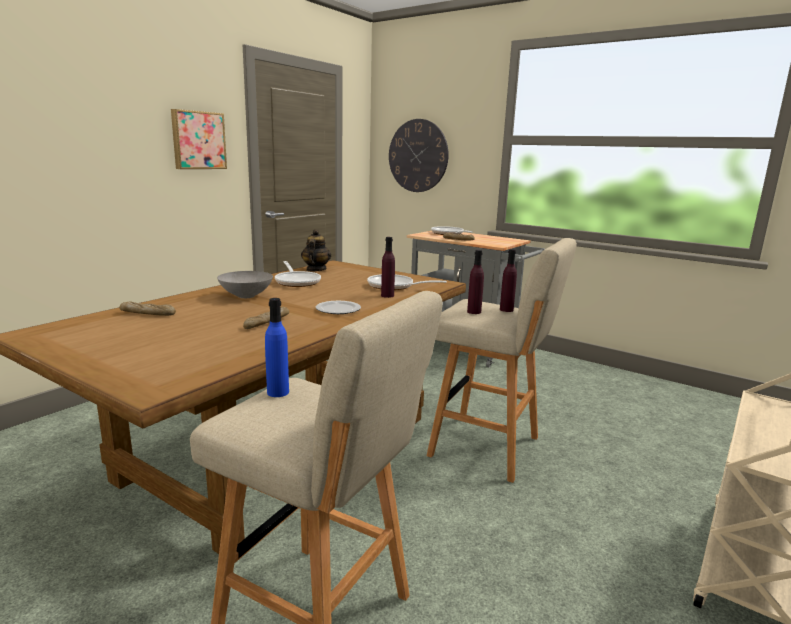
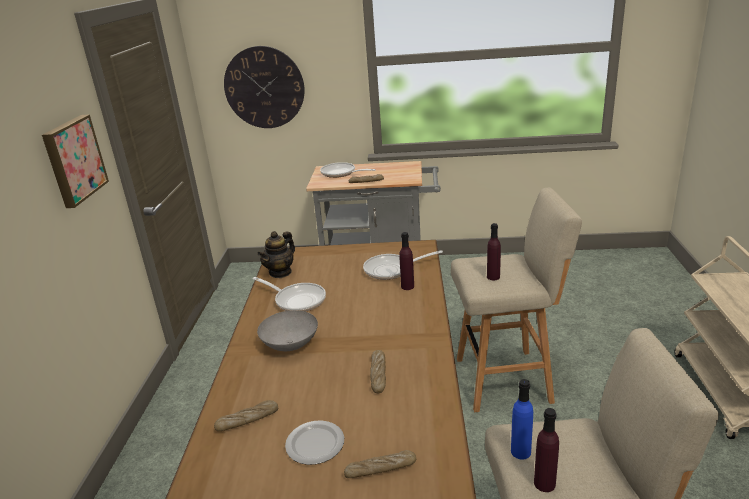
camera: 30 degrees left, 10 degrees up
(163, 357) = (380, 469): none -> bread
(315, 269) = (280, 272): teapot -> teapot turned 120 degrees counterclockwise
(338, 309) = (401, 326): plate -> plate (314, 444)
(506, 310) = (509, 263): purple bottle -> purple bottle (544, 483)

